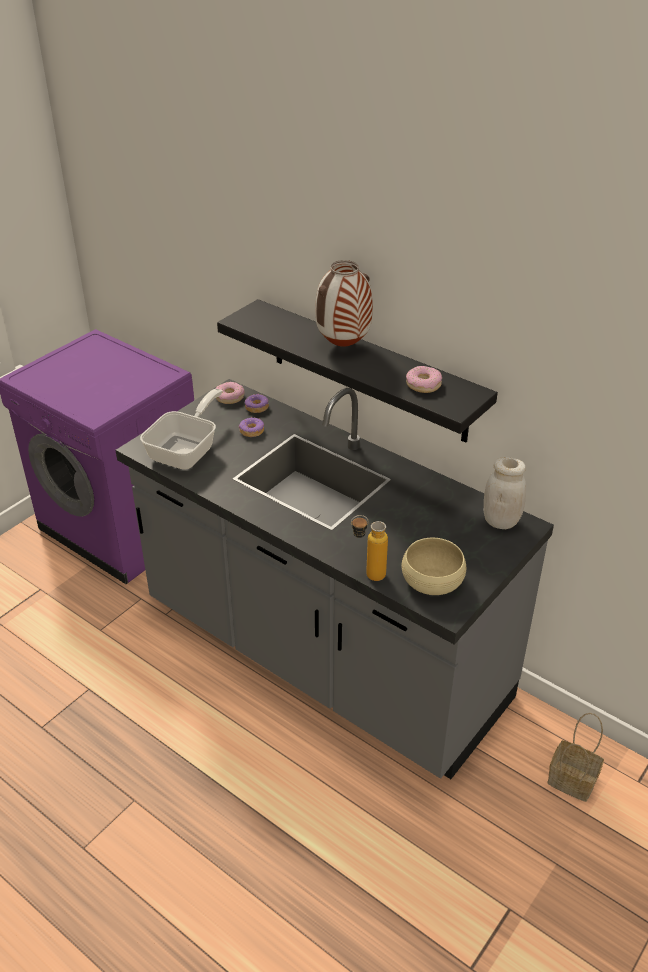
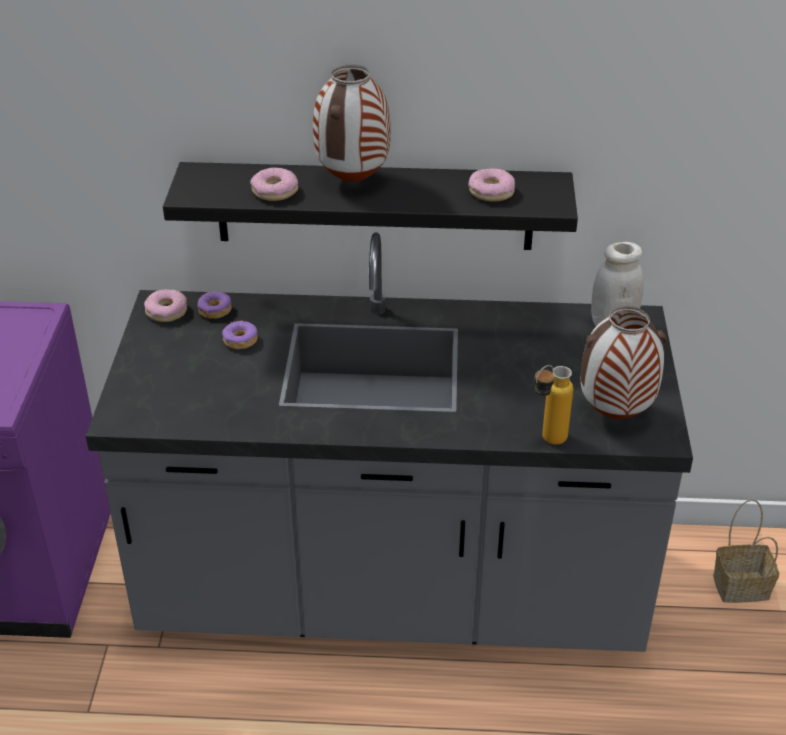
camera: 35 degrees left, 0 degrees up
(187, 450) = (184, 396): frying pan -> none
(289, 335) = (275, 191): none -> donut
(432, 580) = (614, 415): beige bowl -> vase

